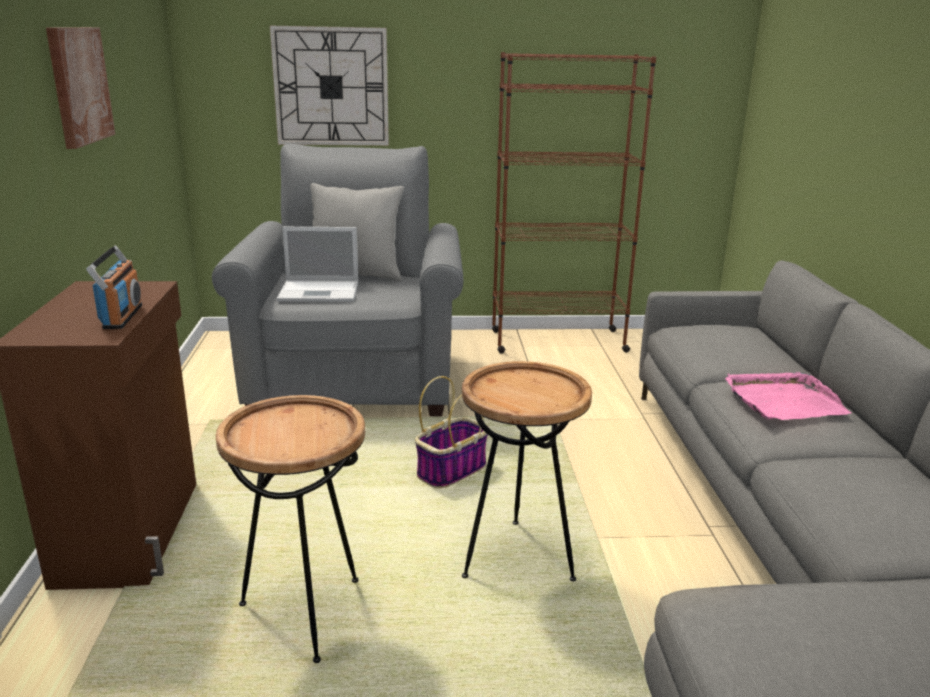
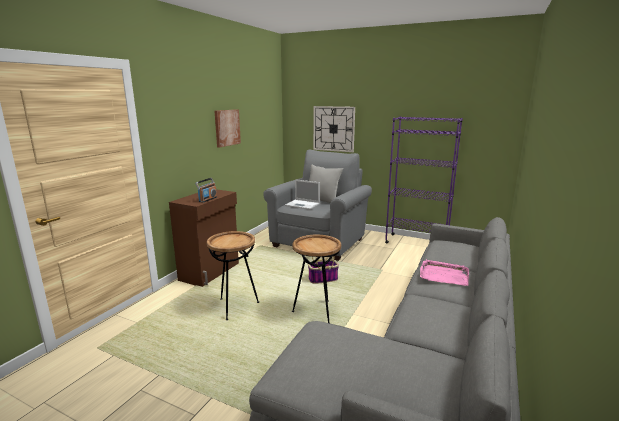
camera: 30 degrees right, 5 degrees down
(557, 341) = (416, 243): brown bookcase -> purple bookcase

